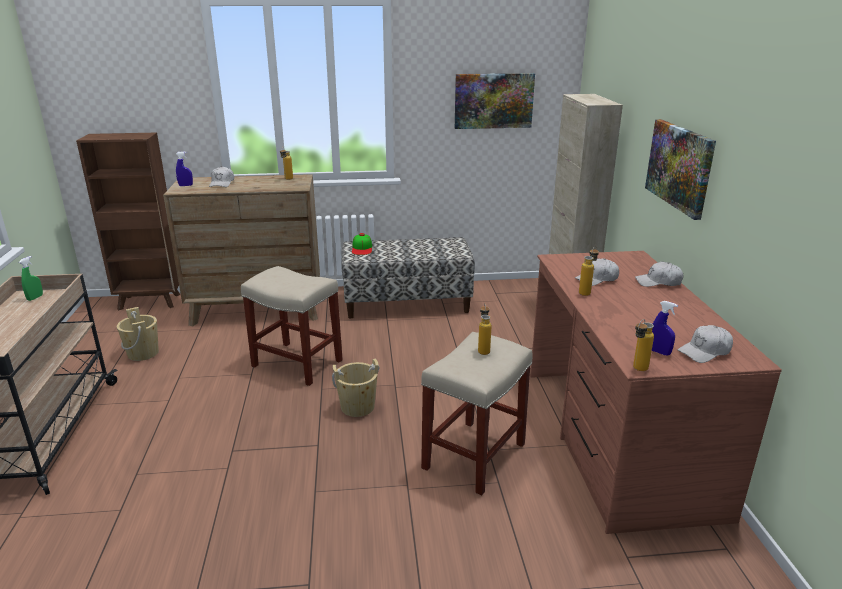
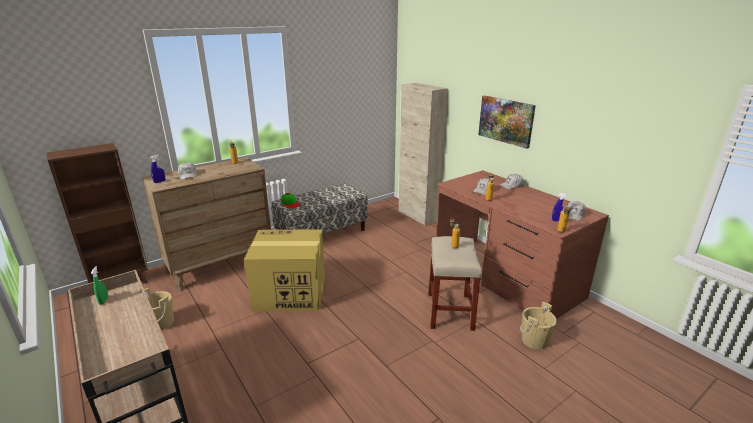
camera: 30 degrees left, 0 degrees up
(296, 363) = (289, 293): beige stool -> cardboard box
(357, 407) = (358, 307): beige bucket -> beige bucket (534, 341)
(493, 100) = (351, 91): picture -> none

